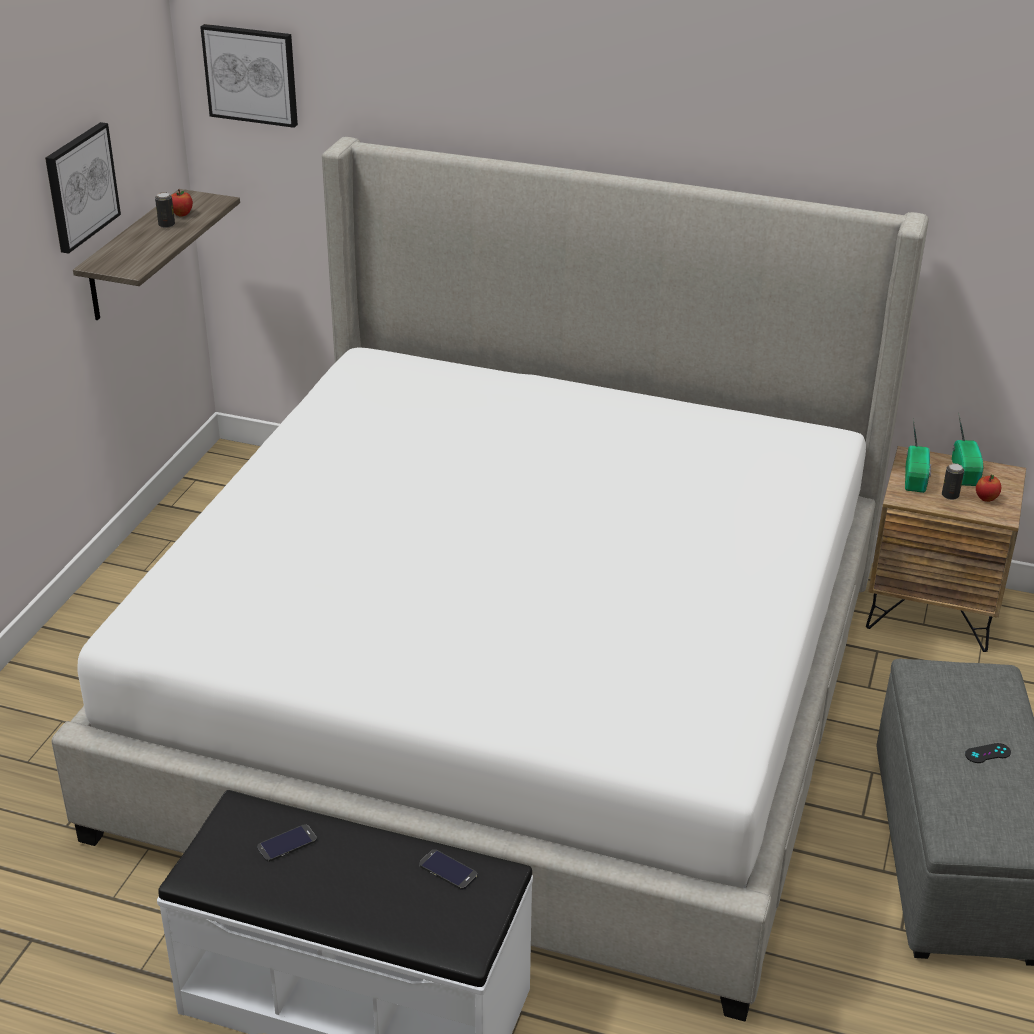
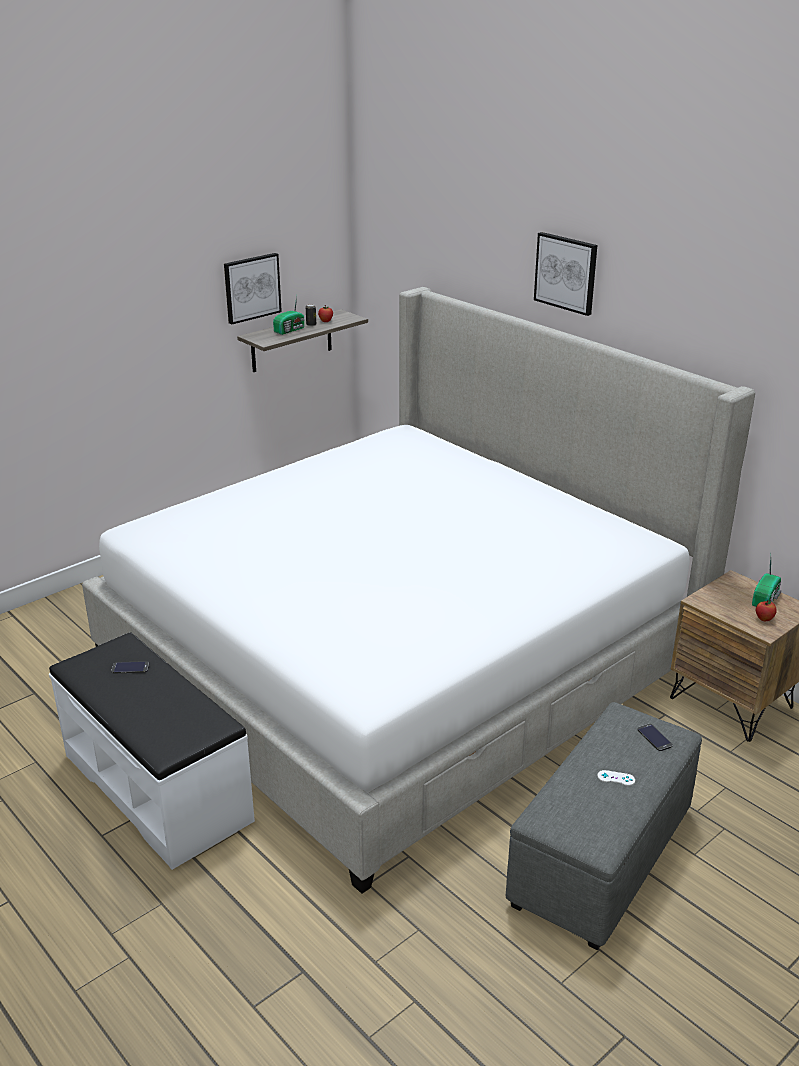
camera: 30 degrees right, 5 degrees down
(251, 74) = (384, 242): picture -> picture (566, 273)
(448, 870) = (197, 712): phone -> phone (654, 737)
(916, 478) = (723, 592): radio -> radio (290, 330)
(950, 495) = (737, 609): can -> none
(987, 753) = (616, 778): black game controller -> white game controller

